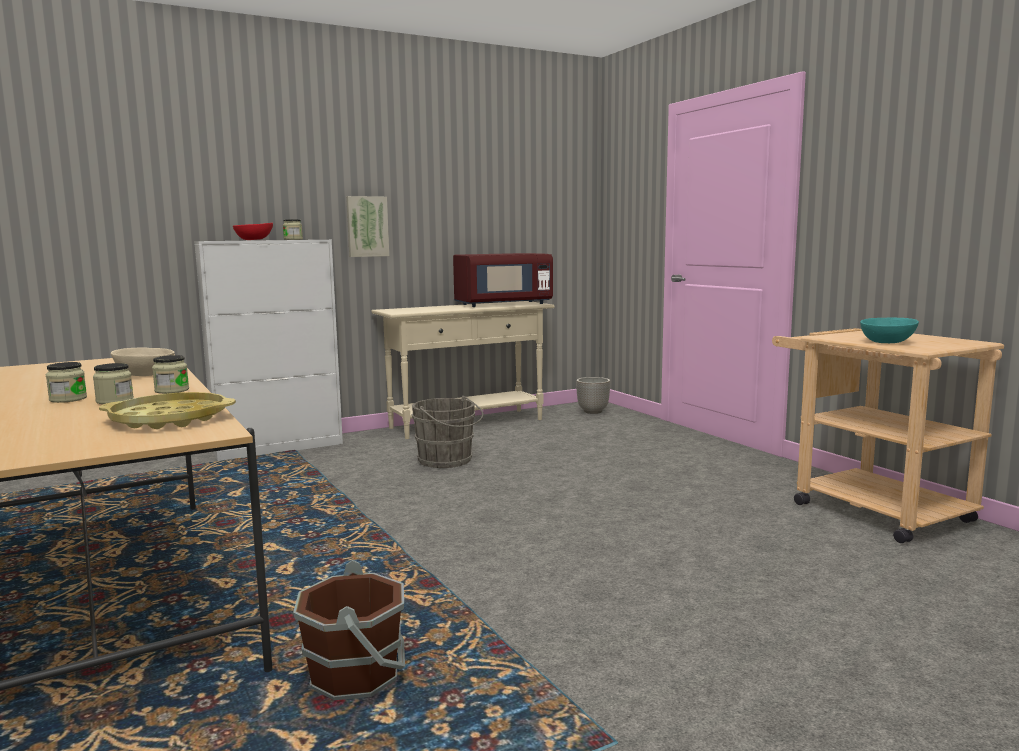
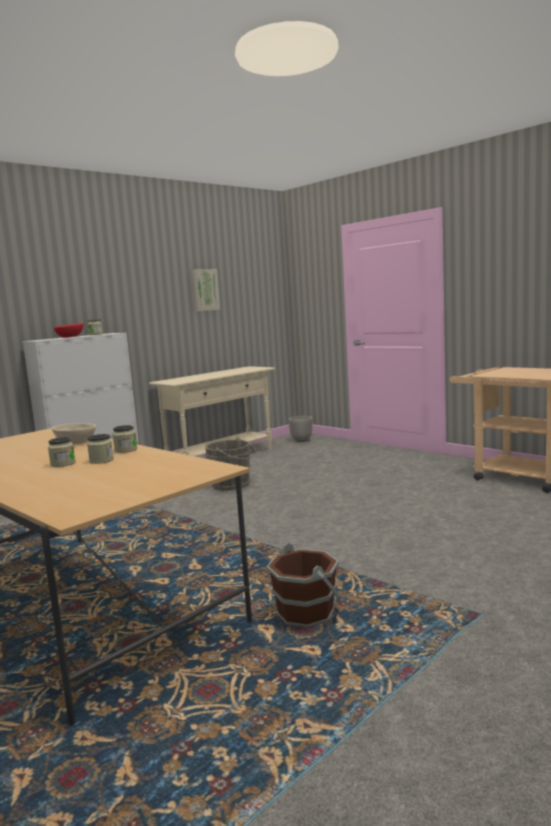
camera: 15 degrees left, 0 degrees up
(169, 419) = (172, 466): yellow tray -> none
(367, 226) = (141, 321): picture -> picture (205, 290)
(503, 304) = (239, 370): red microwave -> none
(887, 342) = (525, 374): turquoise bowl -> none

